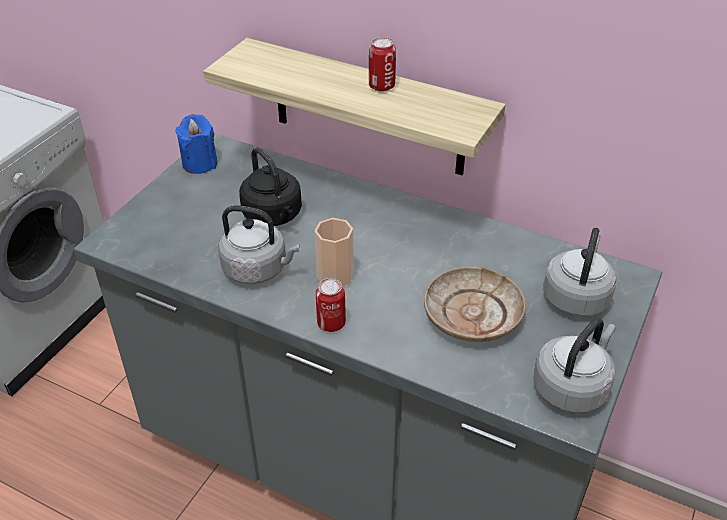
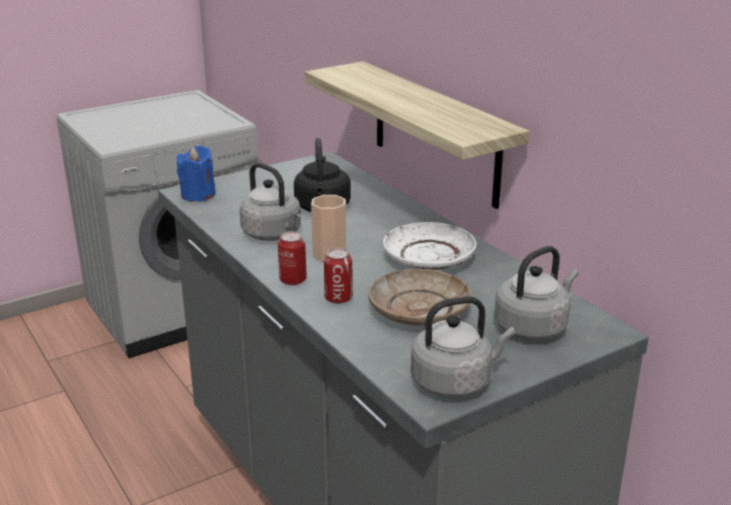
camera: 30 degrees right, 15 degrees down
(200, 163) = (301, 166): blue candle -> blue candle (198, 195)
(381, 86) = (432, 102): can -> can (338, 298)
(426, 246) = (429, 258): none -> white plate

